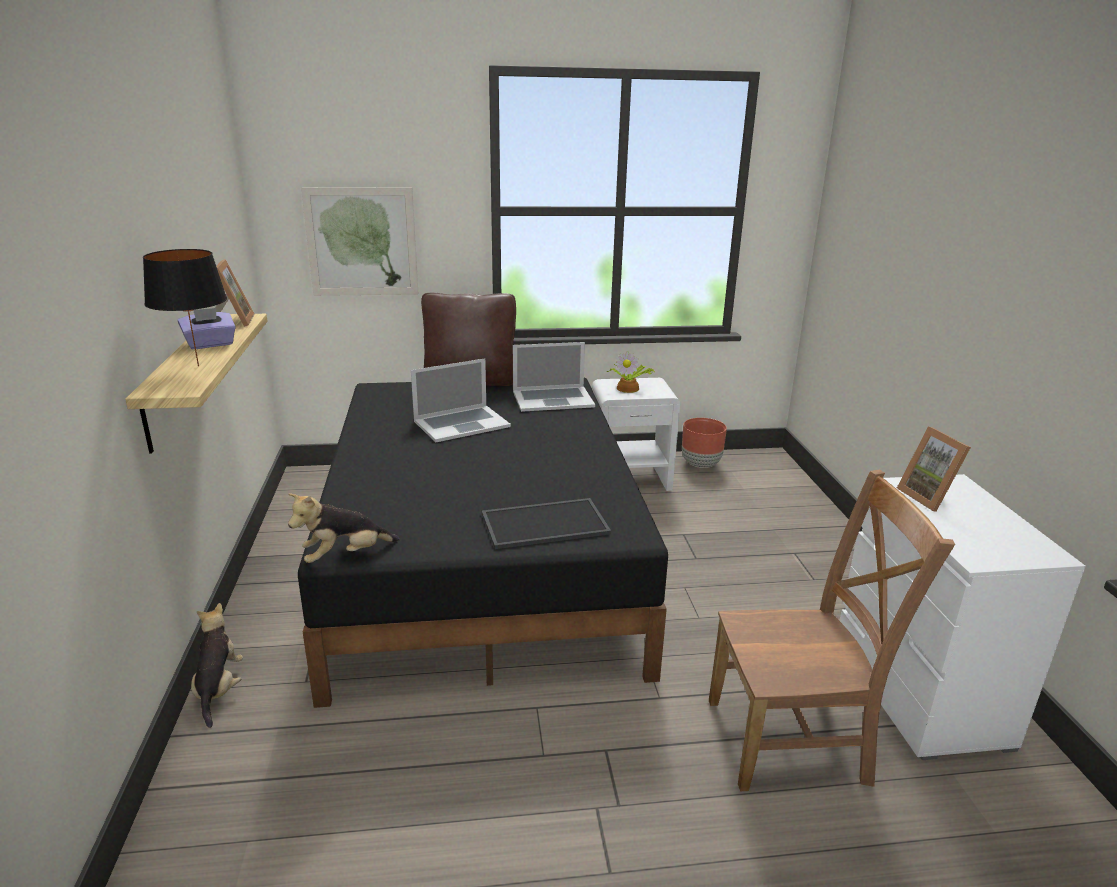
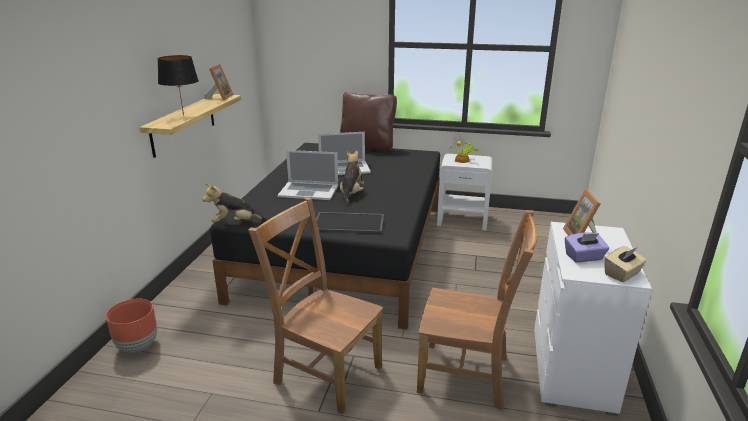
camera: 20 degrees right, 0 degrees up
(210, 344) = (199, 107): purple tissue box -> purple tissue box (584, 257)
(219, 688) = (180, 287): plush toy -> plush toy (351, 194)
(362, 242) = (314, 60): picture -> none
(553, 399) = (408, 161): laptop -> laptop (309, 191)
(578, 794) = (325, 372): none -> brown chair
(701, 464) = (516, 217): brown planter -> brown planter (138, 346)
(1033, 549) = (622, 274): none -> beige tissue box

